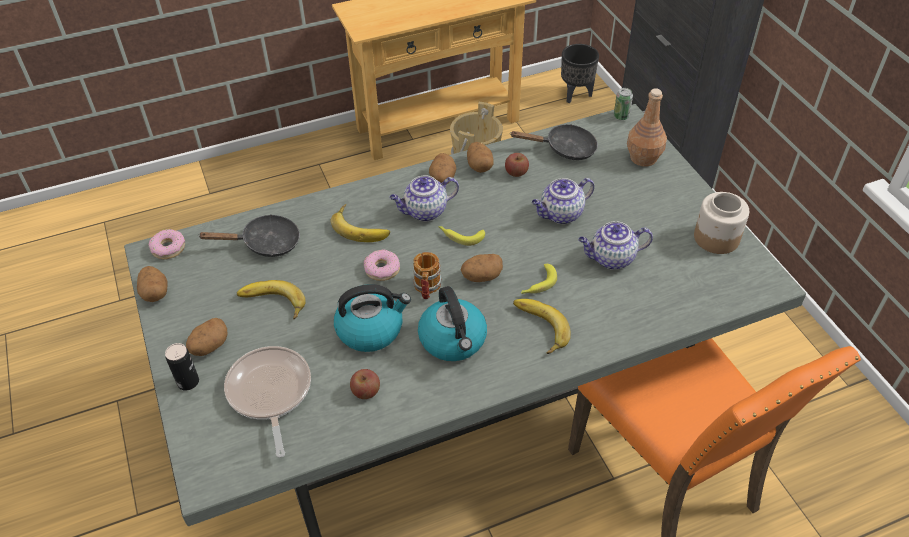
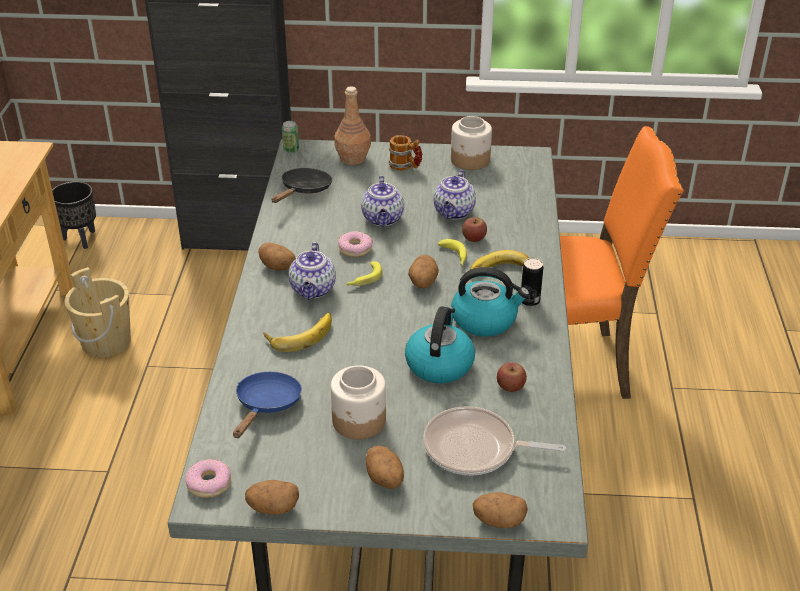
camera: 65 degrees left, 10 degrees down
(188, 382) = (423, 505): can -> can (530, 300)
(265, 243) = (266, 405): black frying pan -> blue frying pan
(271, 304) = (359, 421): banana -> jar
(382, 269) = (368, 336): donut -> donut (355, 248)
(427, 288) = (413, 317): mug -> mug (405, 166)
(479, 166) = (281, 241): potato -> potato (498, 521)
(516, 172) = (309, 224): apple -> apple (474, 238)

